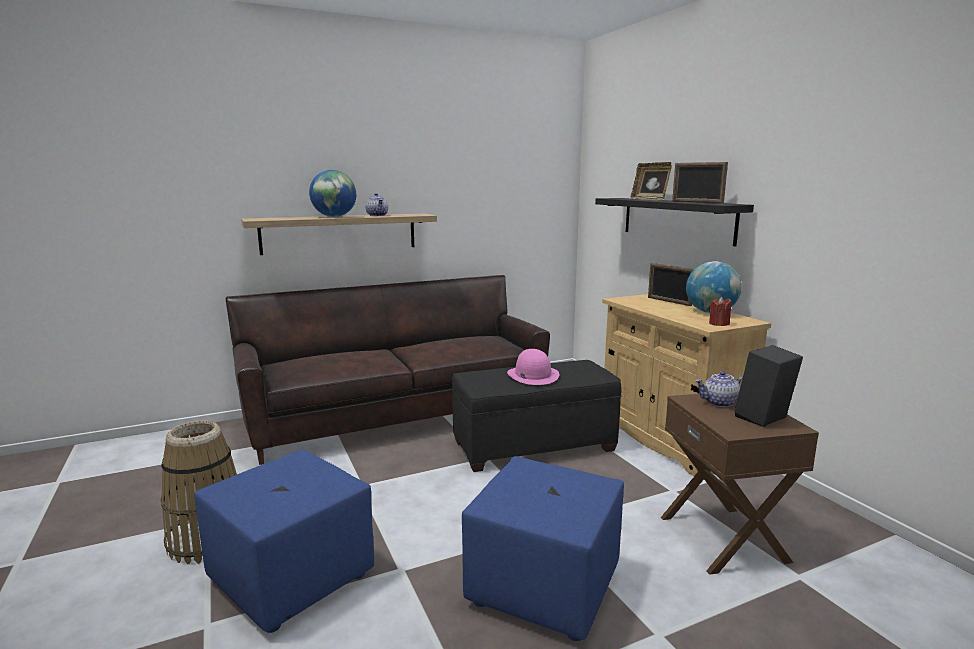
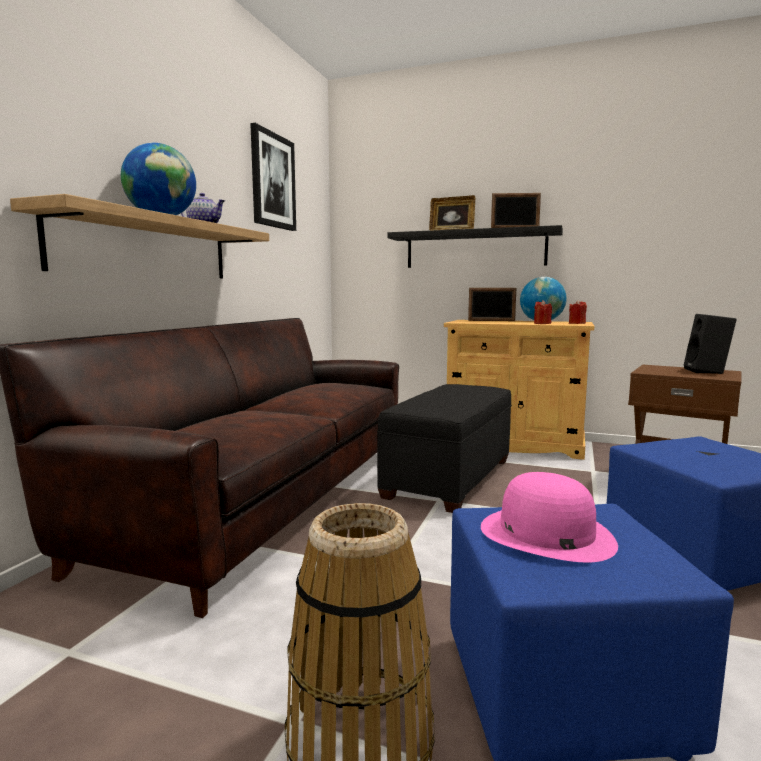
camera: 45 degrees left, 5 degrees down
(484, 160) = (272, 181): none -> picture
(532, 375) = (454, 397): pink hat -> pink hat (545, 534)
(680, 317) = (542, 323): none -> red candle
(720, 403) = (663, 370): teapot -> none

